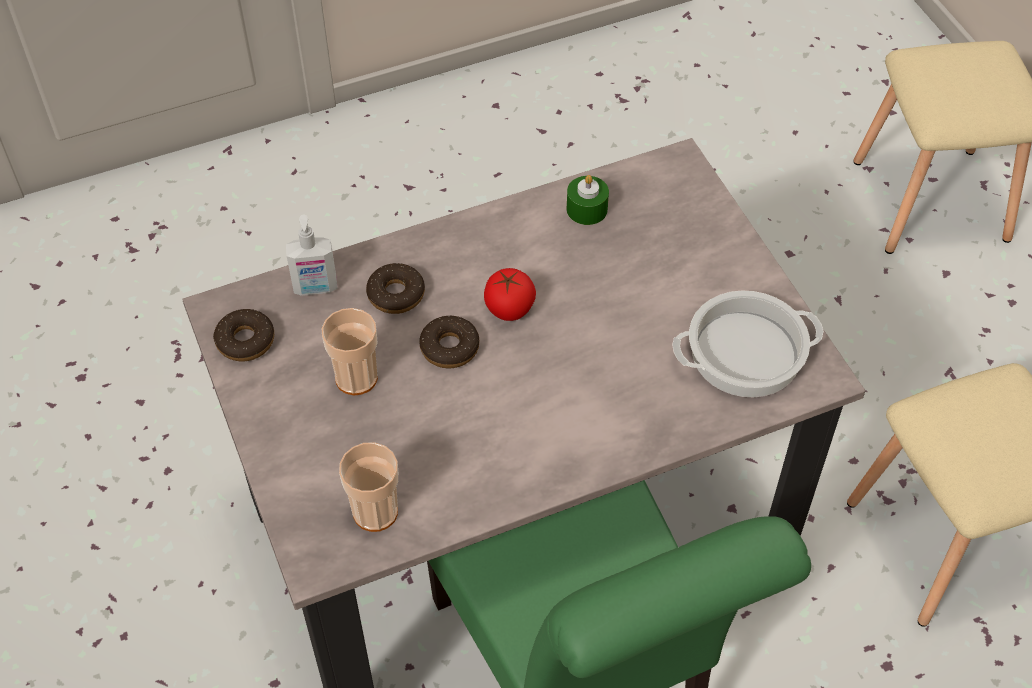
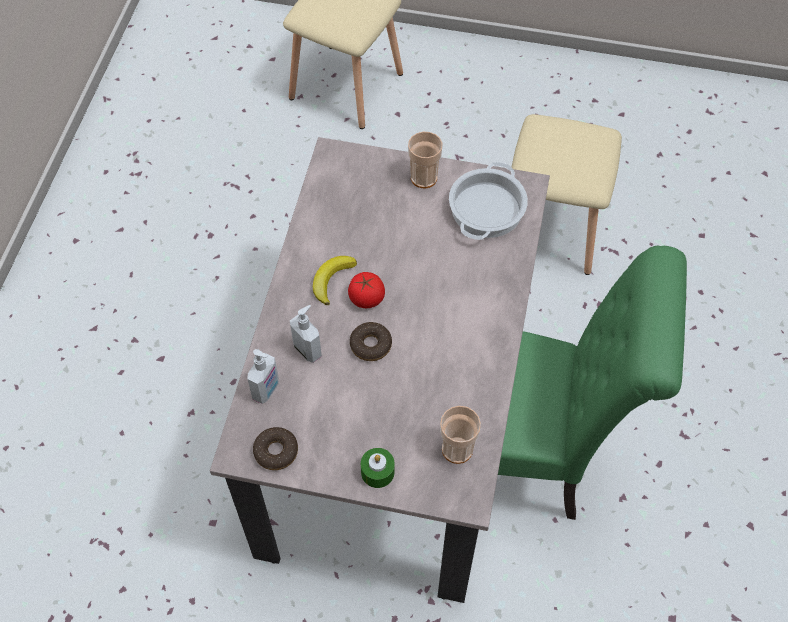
camera: 55 degrees left, 5 degrees up
(356, 378) = (353, 406): cup -> cup (424, 178)
(396, 294) = (308, 350): donut -> soap dispenser
(506, 262) = (332, 280): none -> banana
(587, 209) = (327, 217): green candle -> green candle (377, 472)

